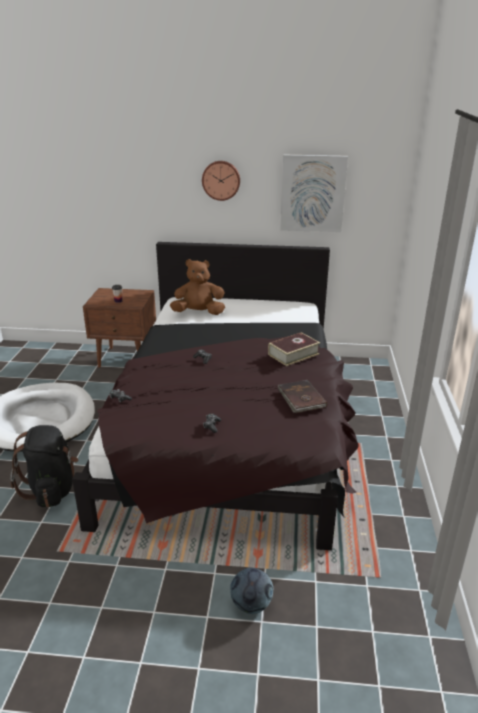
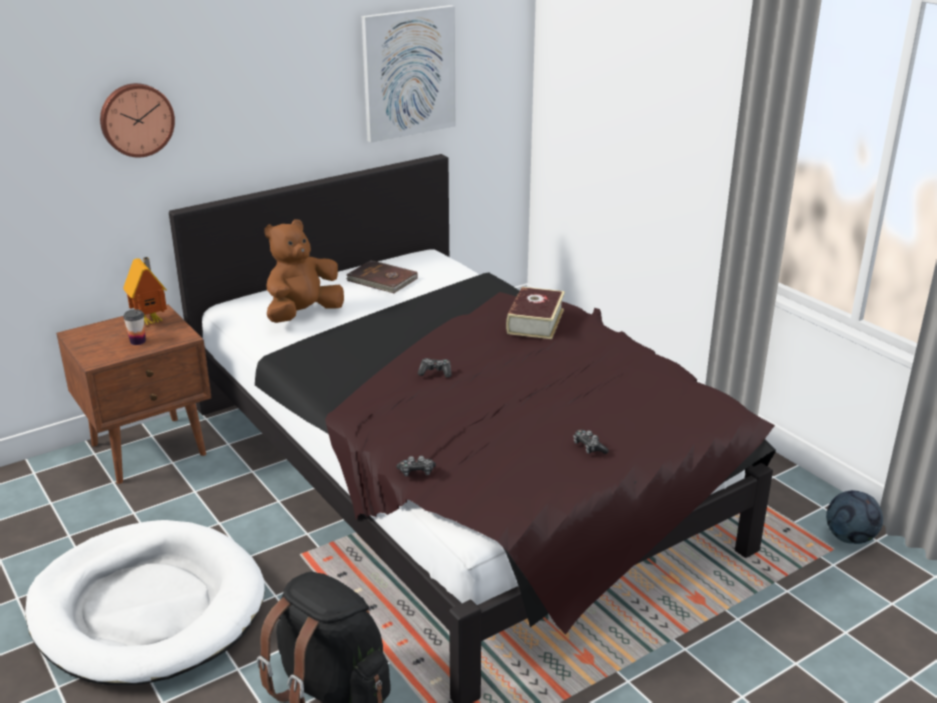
camera: 40 degrees left, 0 degrees up
(136, 294) = (151, 321): none -> toy house
(221, 180) = (268, 76): wall clock -> wall clock (136, 119)
(251, 605) = (765, 654): football -> football (850, 538)
(301, 398) = (631, 370): brown book -> brown book (382, 280)

